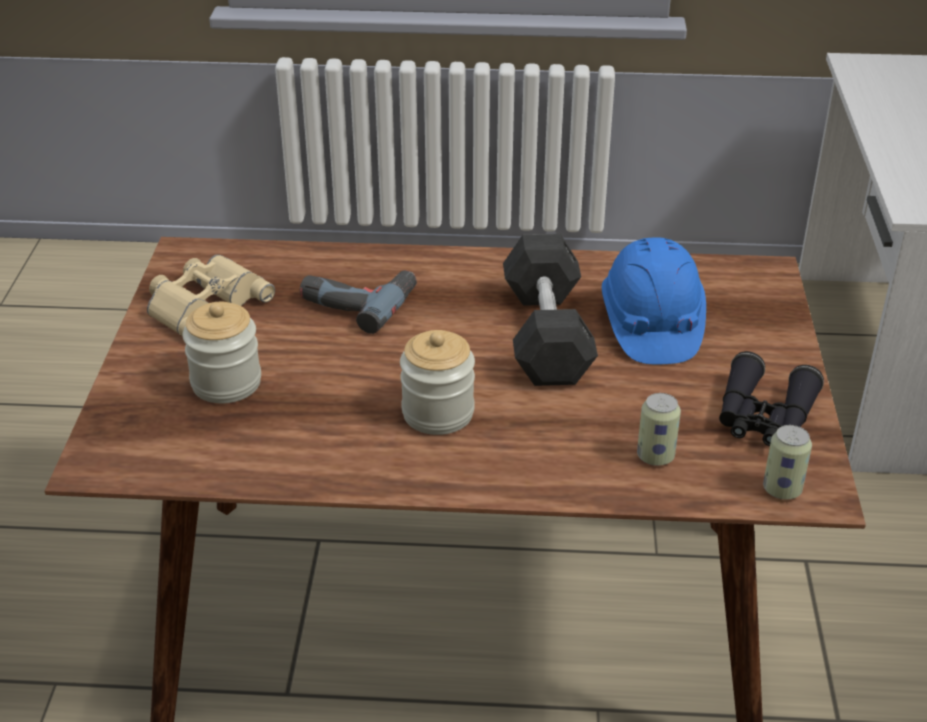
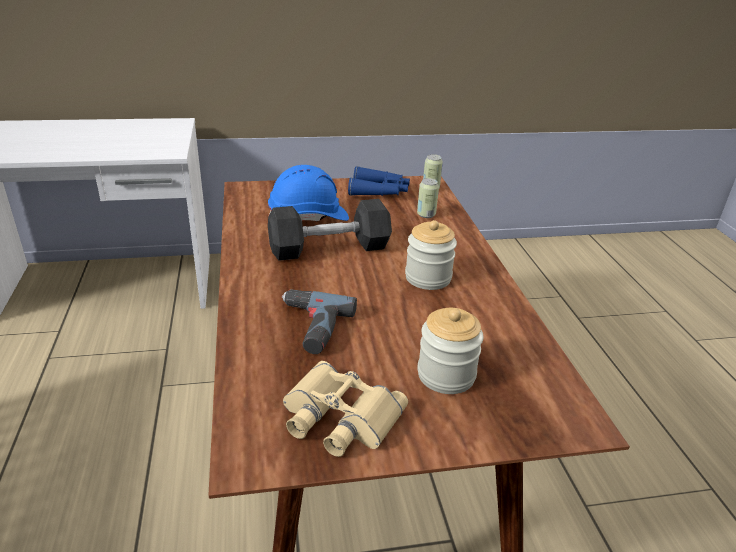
camera: 105 degrees left, 5 degrees down
(763, 417) = (379, 191): black binoculars -> blue binoculars

